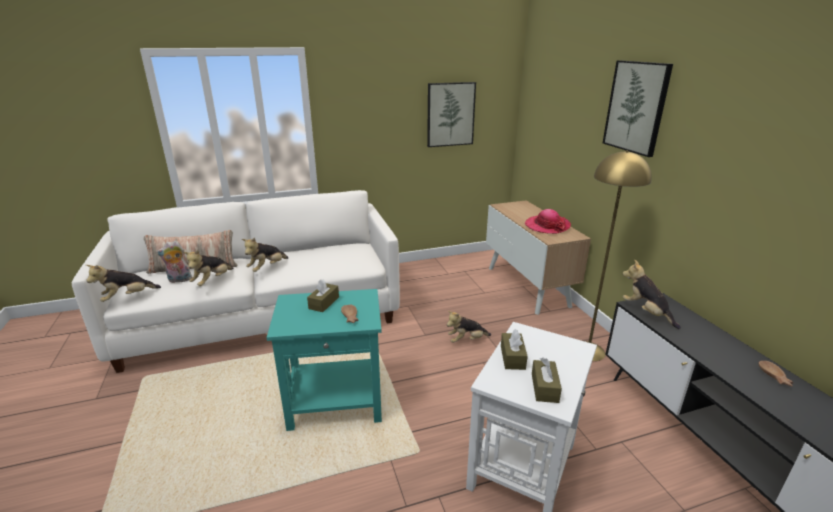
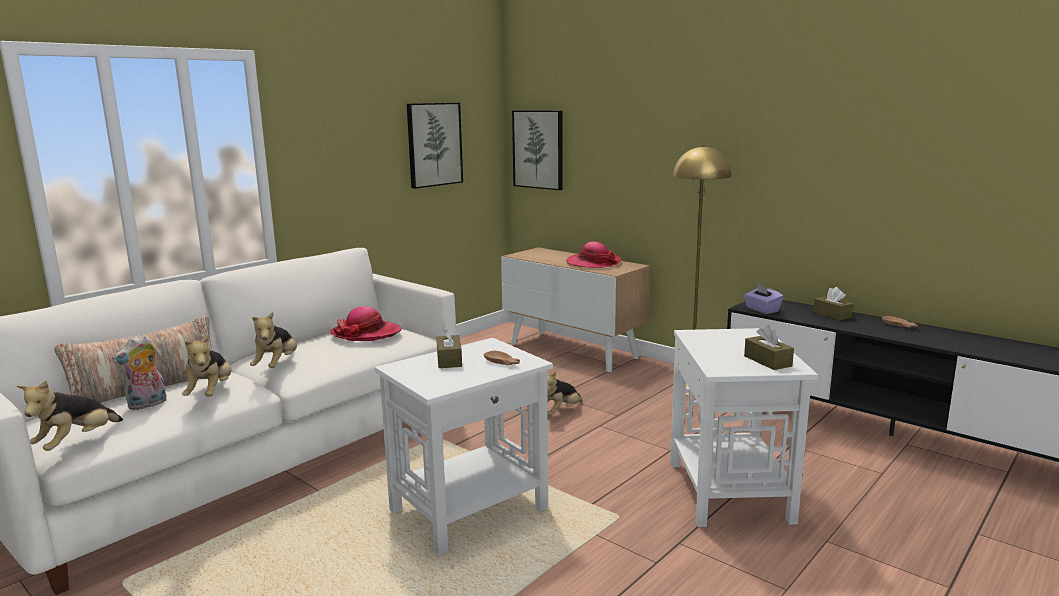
camera: 30 degrees left, 10 degrees down
(335, 402) = (469, 510): turquoise side table -> white side table
(340, 254) = (366, 334): none -> hat
(512, 357) = (712, 351): brown tissue box -> brown tissue box (832, 315)
(636, 107) = (682, 108): picture -> picture (538, 149)
(646, 312) = (762, 310): plush toy -> purple tissue box

